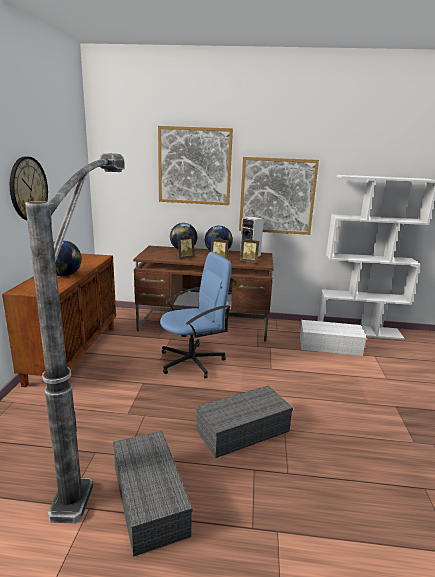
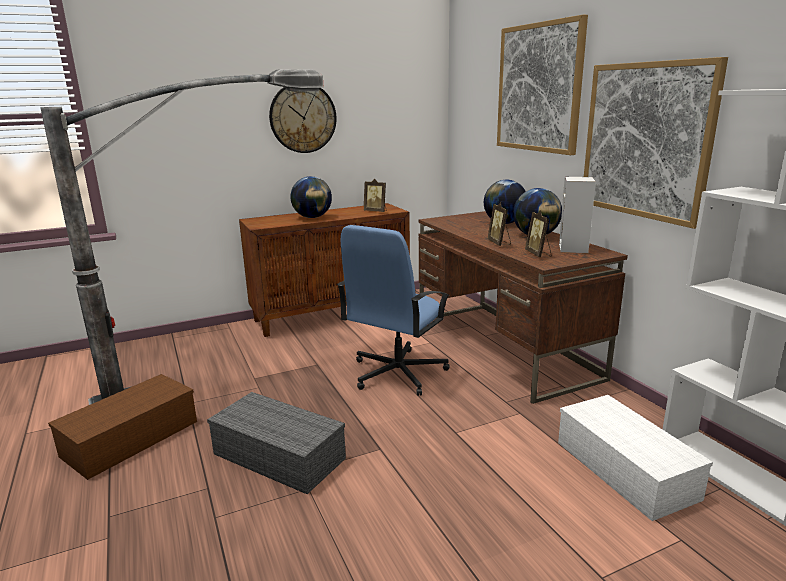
camera: 60 degrees right, 0 degrees up
(148, 498) = (132, 437): grey storage box -> brown storage box
(185, 258) = (471, 231): picture frame -> picture frame (376, 211)
(192, 361) = (397, 373): blue office chair -> blue office chair turned 90 degrees clockwise

